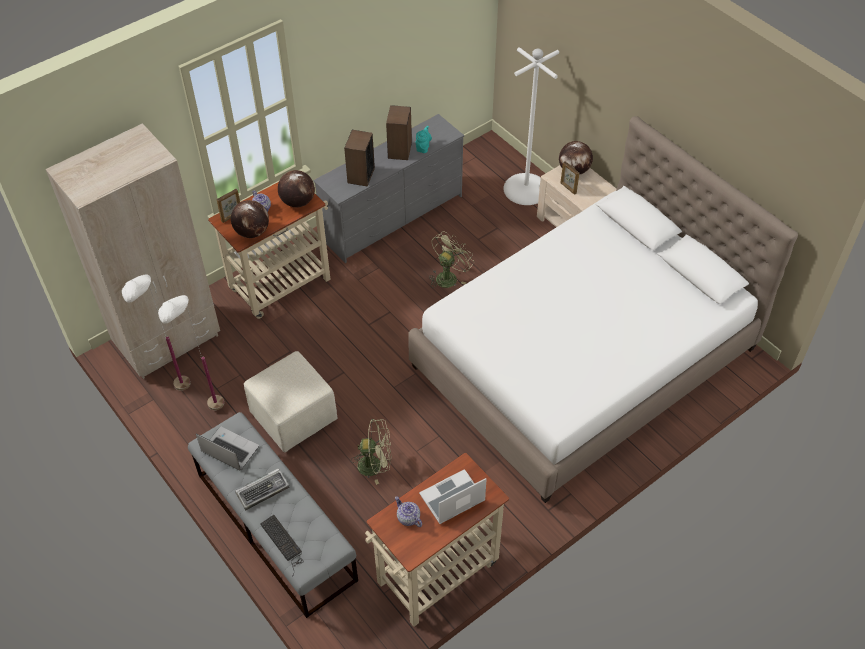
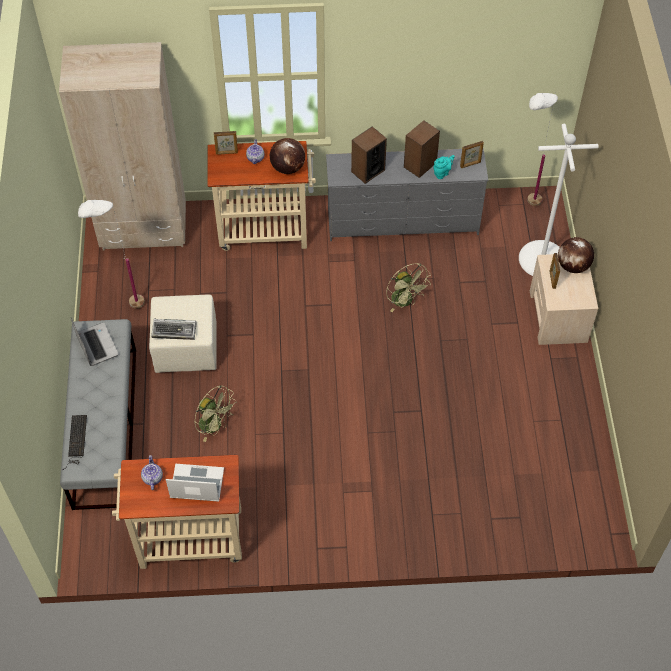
camera: 35 degrees right, 5 degrees up
(177, 398) = (115, 281): white floor lamp -> white floor lamp (525, 209)
(252, 232) = (231, 175): globe -> none
(263, 490) = (94, 391): keyboard -> keyboard (175, 331)
(440, 130) = (470, 164): none -> picture frame
(448, 276) = (405, 301): green fan -> green fan turned 75 degrees clockwise
(584, 357) = (460, 441): white bed -> none

